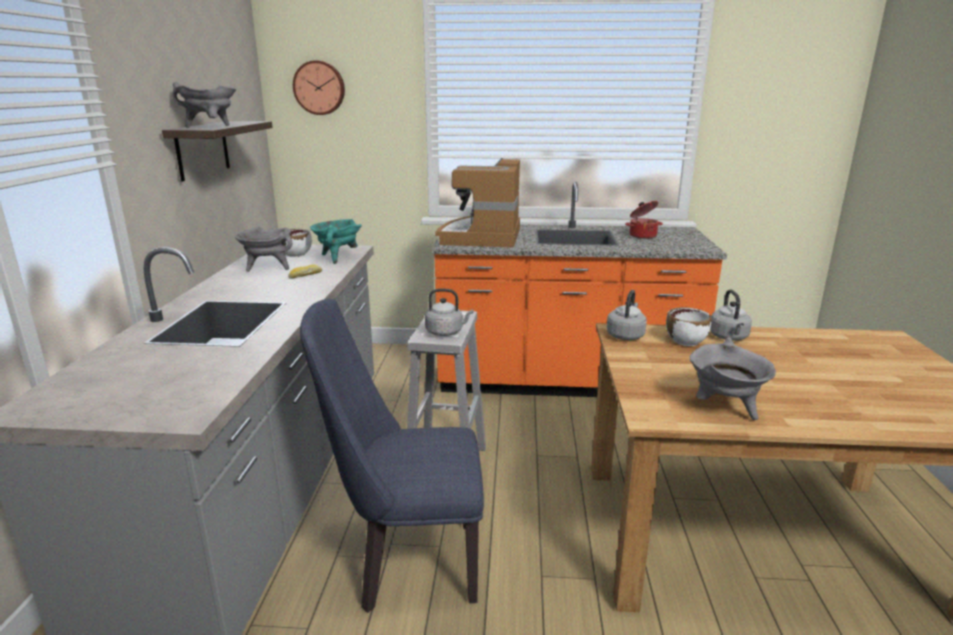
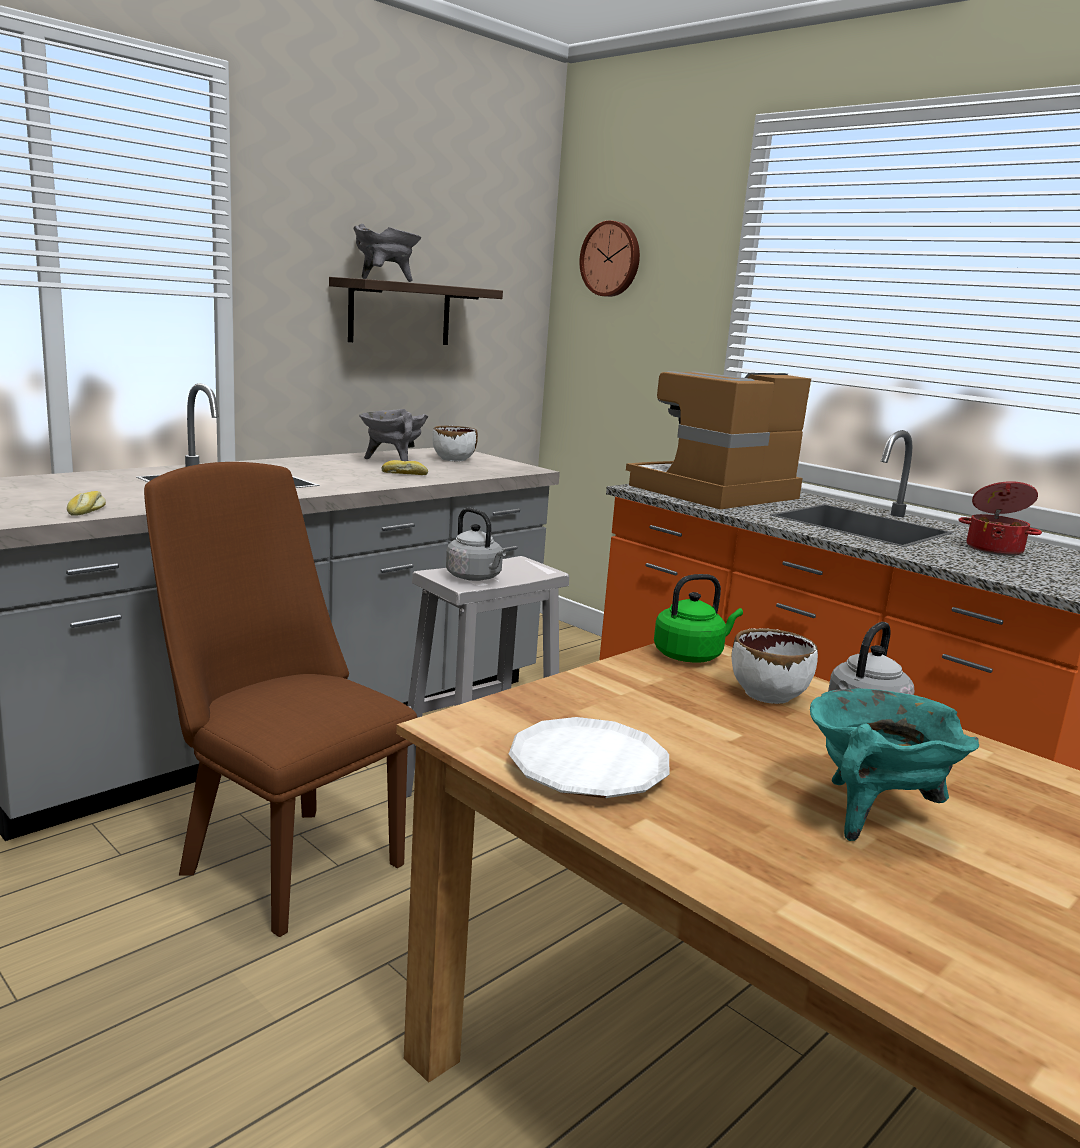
camera: 40 degrees right, 5 degrees down
(213, 384) = (88, 510): none -> bread
(337, 258) = (484, 471): turquoise cooking pot -> turquoise cooking pot (871, 813)
(407, 564) = (281, 860): blue chair -> brown chair
(625, 335) = (691, 655): grey kettle -> green kettle
(725, 408) = (588, 768): grey cooking pot -> white plate

